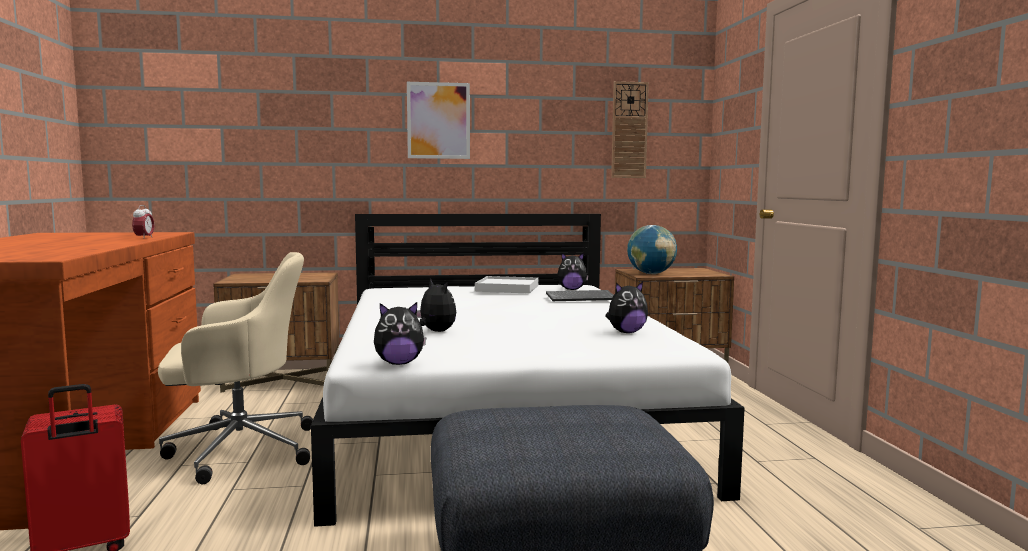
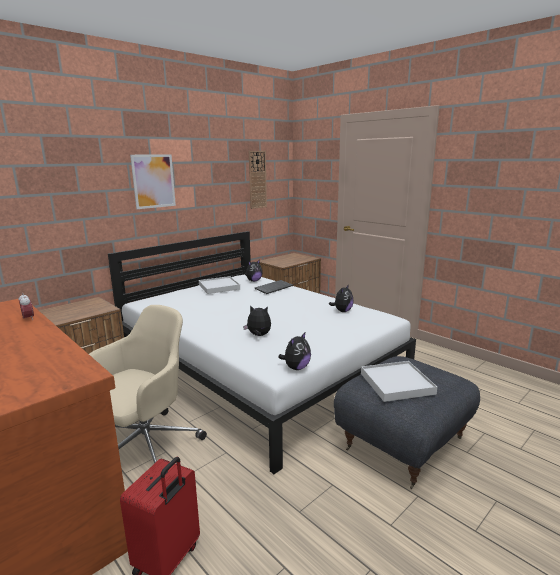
camera: 35 degrees left, 10 degrees up
(528, 422) = (397, 383): none -> white tray
(651, 274) = (283, 263): globe -> none

